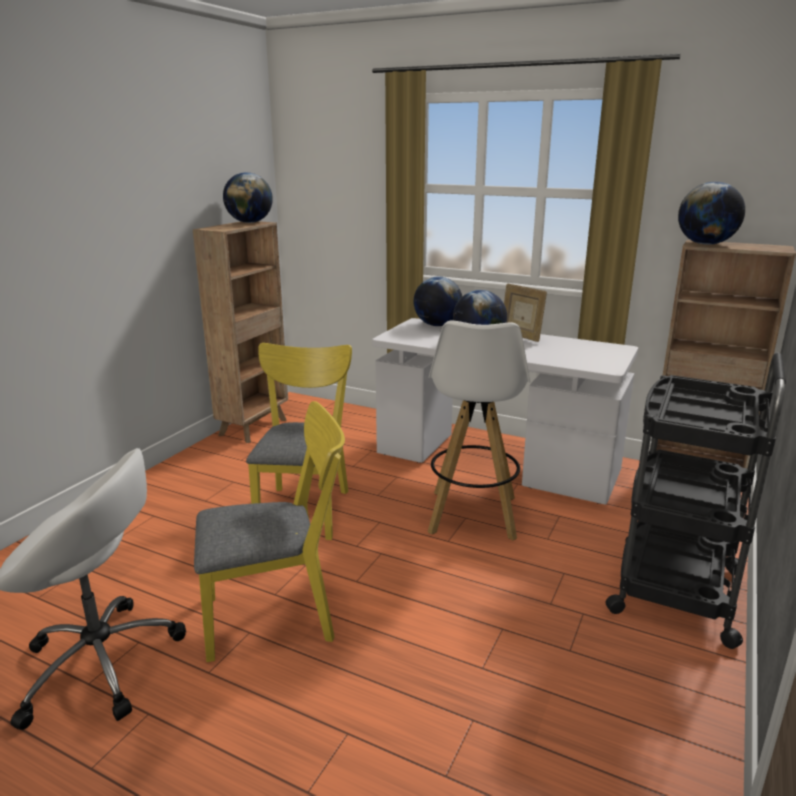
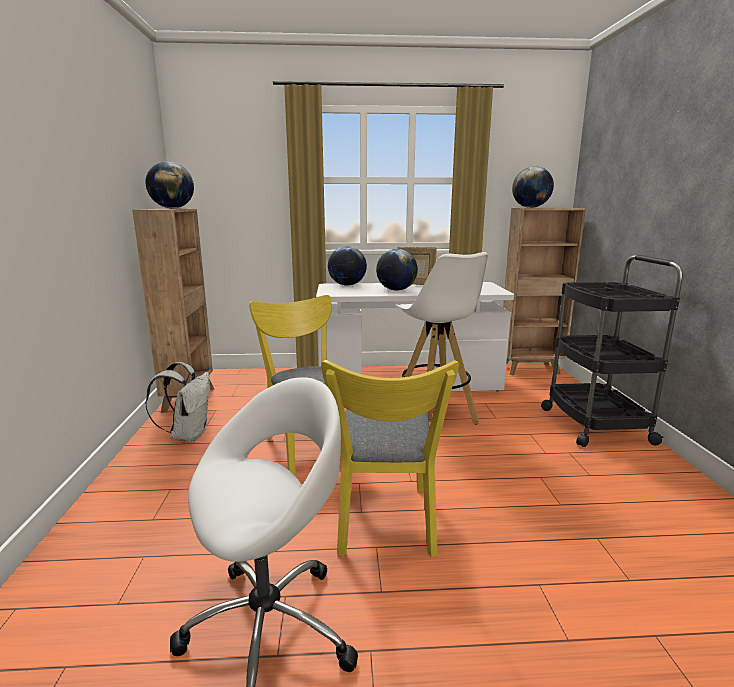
camera: 30 degrees left, 5 degrees down
(216, 466) = (188, 435): none -> white backpack
(280, 615) = (385, 525): yellow chair -> yellow chair turned 135 degrees clockwise

